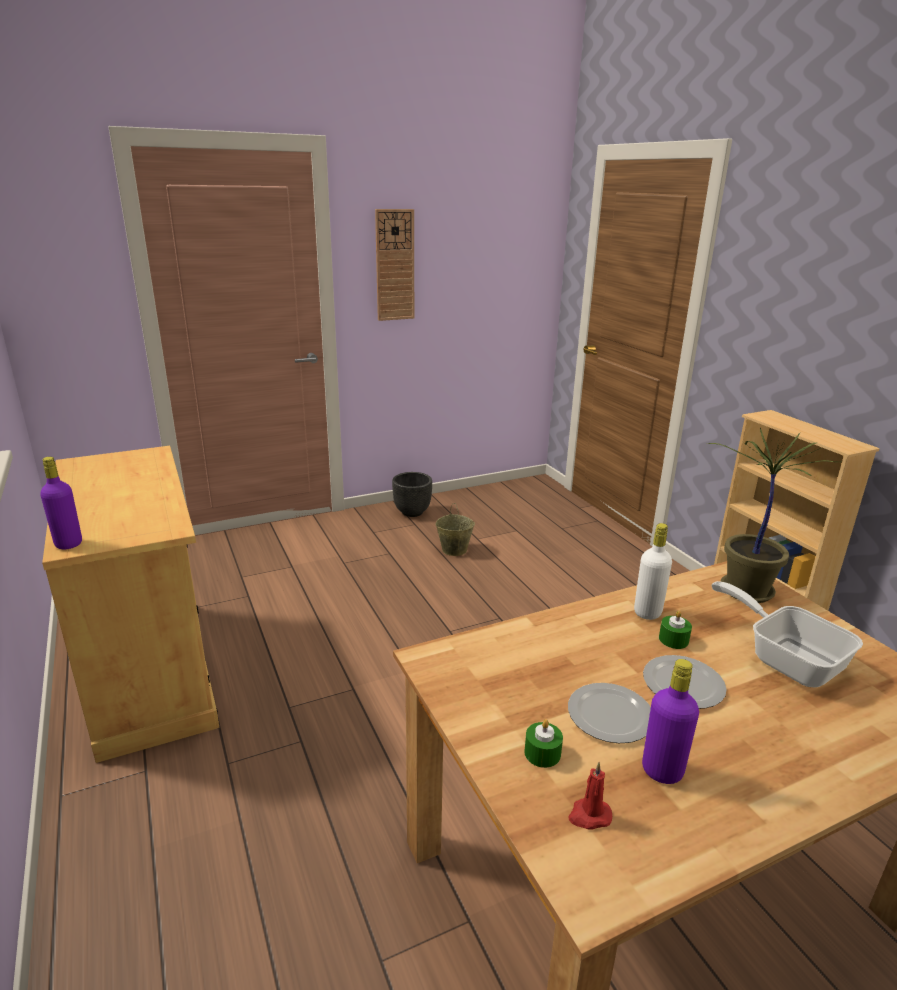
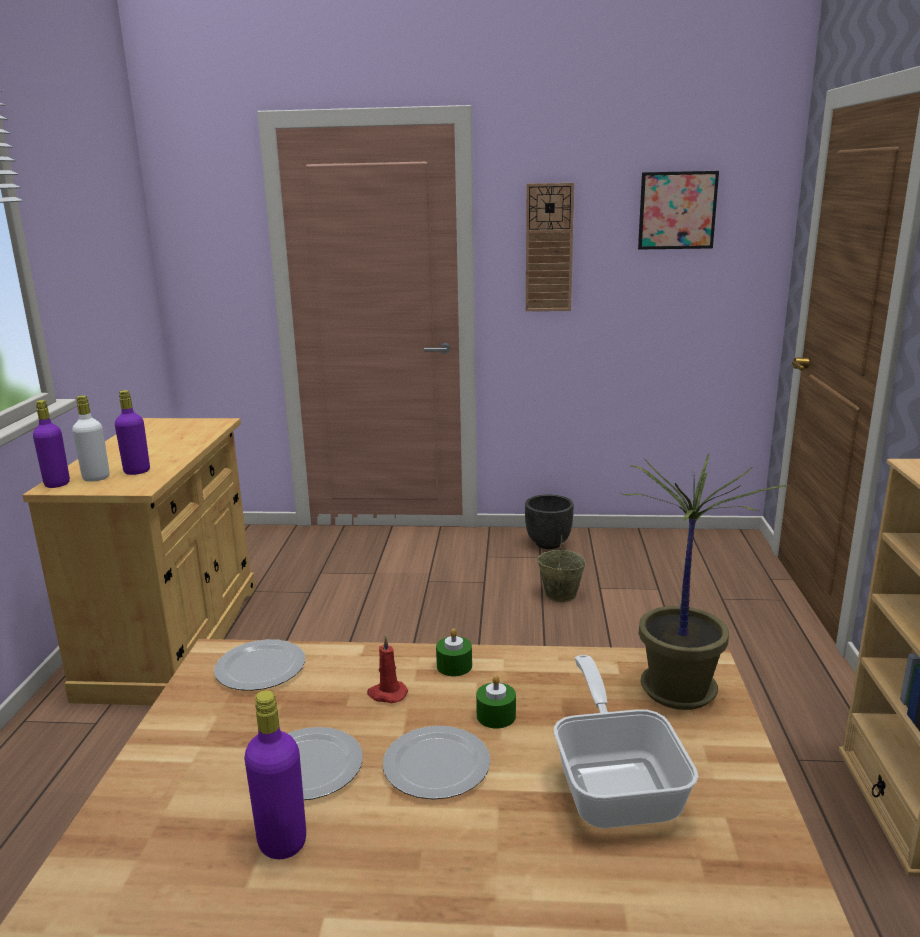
camera: 30 degrees right, 5 degrees down
(142, 515) = (137, 471): none -> purple bottle
(477, 657) = (261, 667): none -> plate
(489, 233) = (677, 210): none -> picture
(542, 753) = (193, 776): green candle -> green candle (454, 666)
(589, 815) = (151, 851): red candle -> red candle (387, 694)
(647, 612) = (507, 678): white bottle -> white bottle (96, 478)

